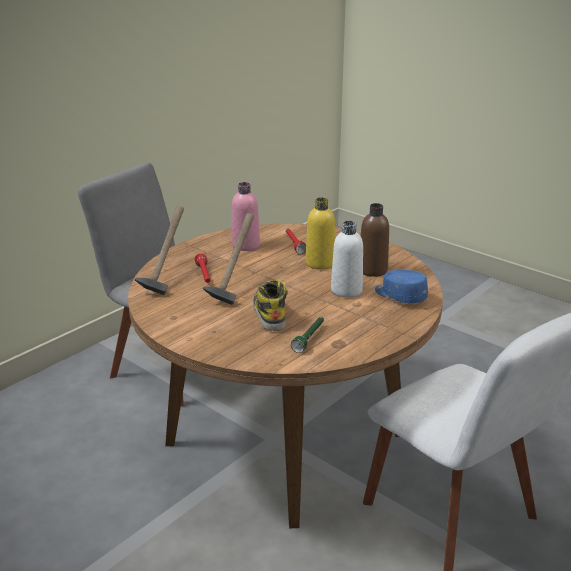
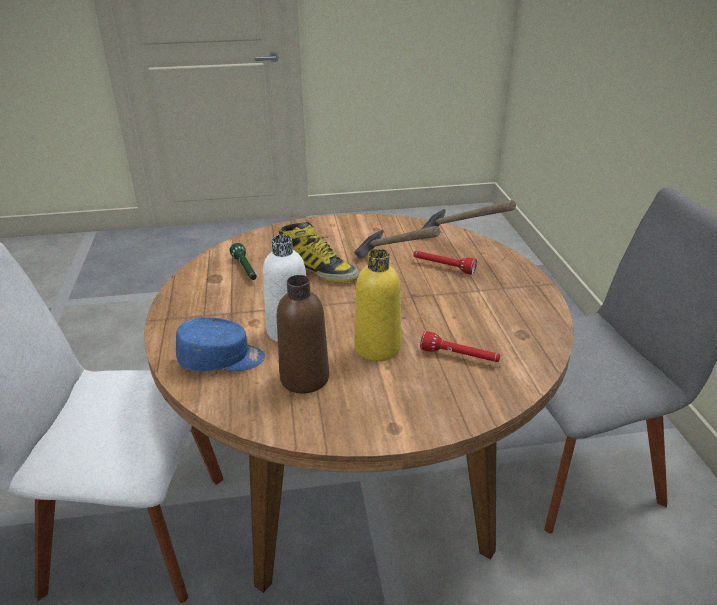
camera: 130 degrees right, 5 degrees up
(245, 245) = (496, 319): pink bottle -> none

